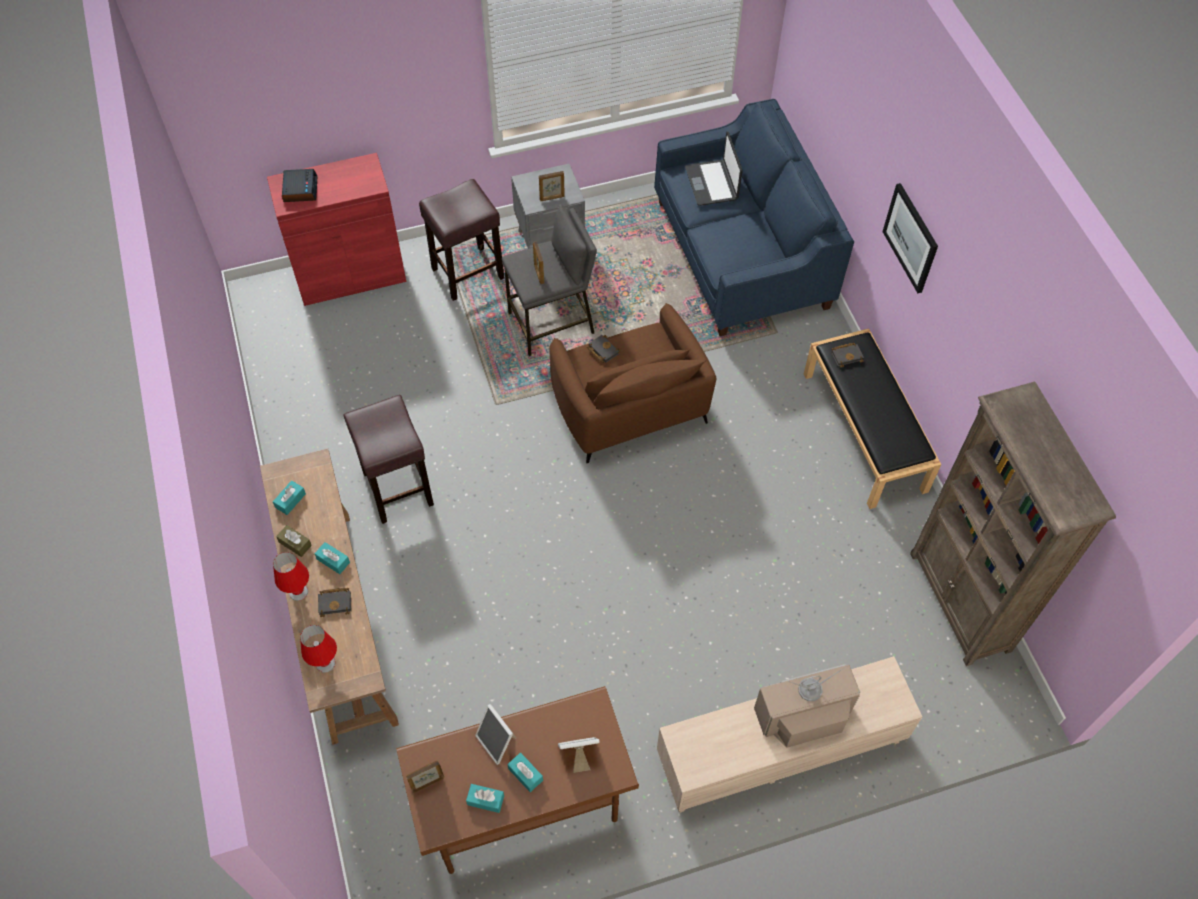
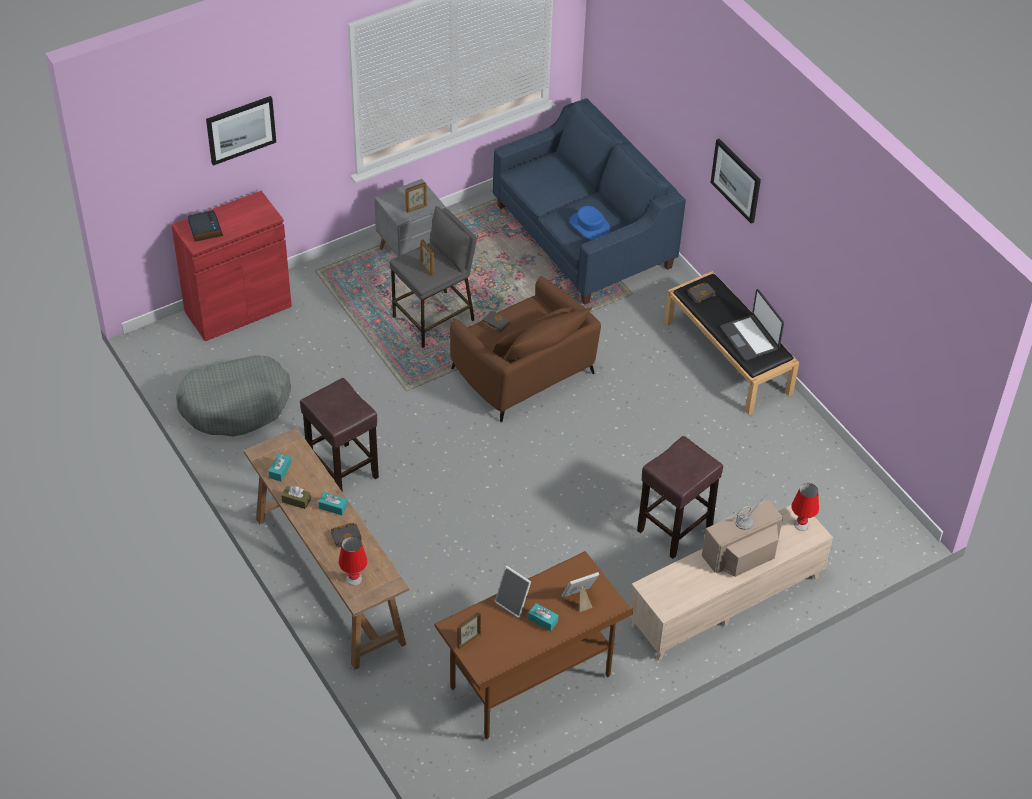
camera: 15 degrees left, 10 degrees down
(298, 592) = (312, 534): red table lamp -> red table lamp (801, 524)
(311, 386) = (236, 404): none -> grey dog bed
(345, 82) = (240, 129): none -> picture
(466, 274) = (344, 292): brown stool -> brown stool (674, 530)
(485, 800) = (517, 643): turquoise tissue box -> none
(712, 183) = (549, 177): laptop -> laptop (750, 338)
(740, 251) = (589, 226): none -> blue hat
(960, 602) = (840, 470): brown bookcase -> none

